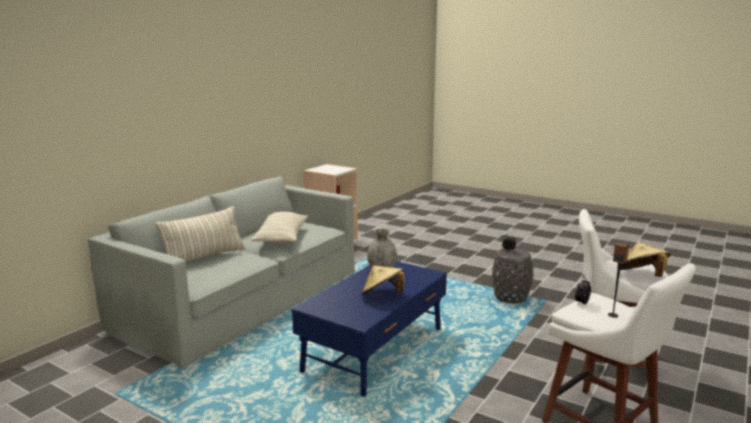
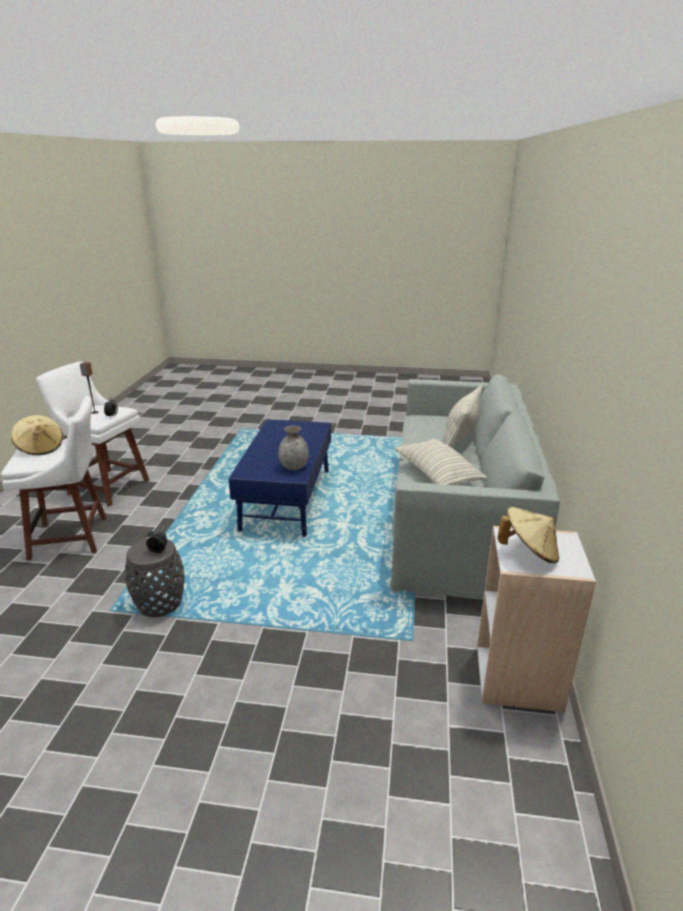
camera: 155 degrees right, 10 degrees up
(382, 295) = (273, 443): beige hat -> beige hat (529, 552)

